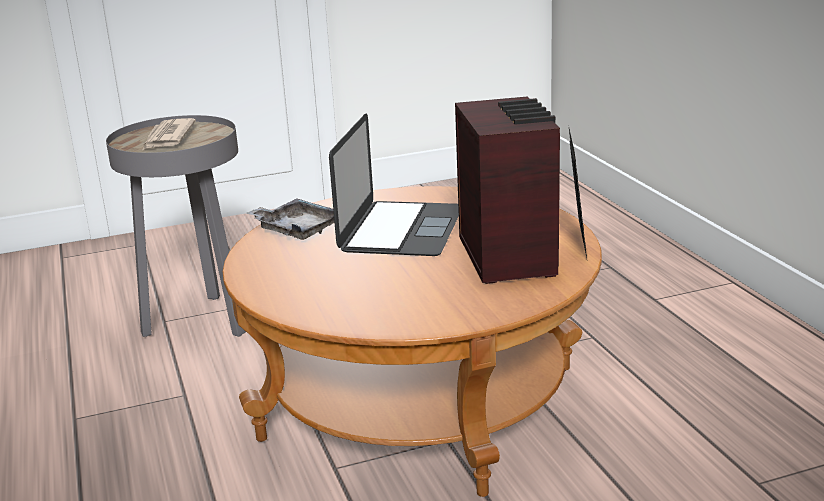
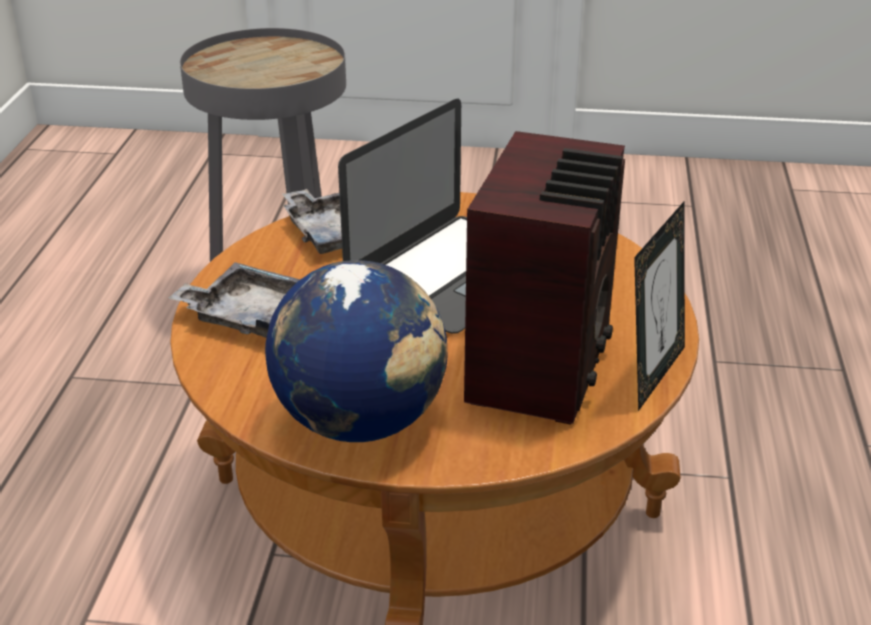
camera: 25 degrees right, 10 degrees up
(167, 137) = (260, 61): newspaper -> none
(287, 281) = (248, 315): none -> grey tray
(428, 309) = (361, 421): none -> globe

